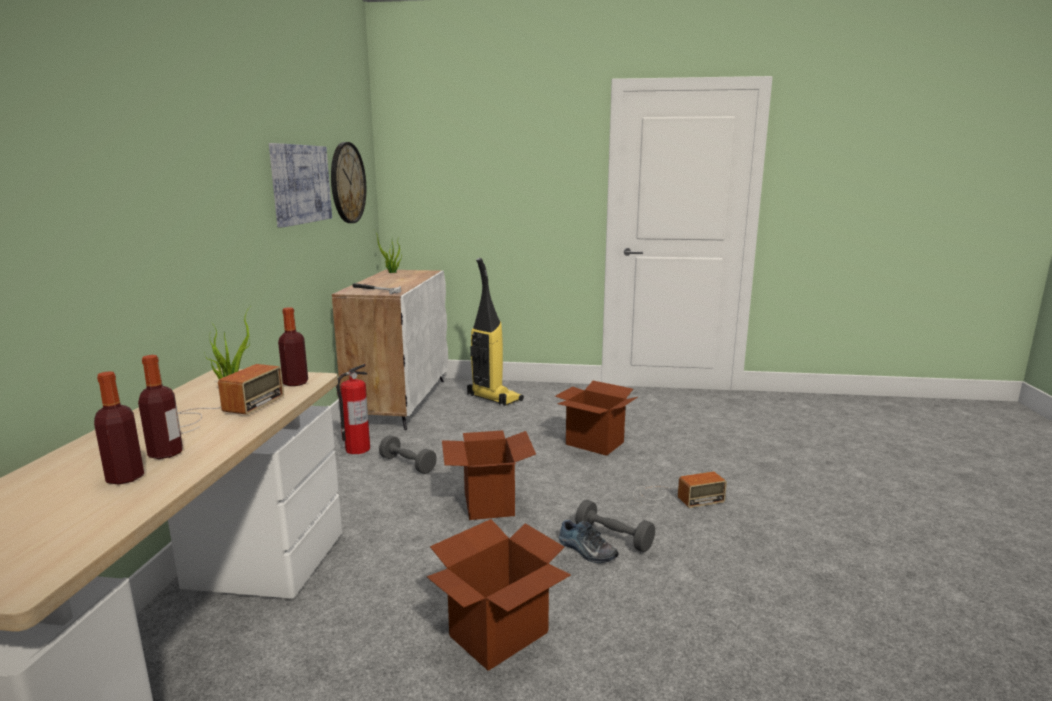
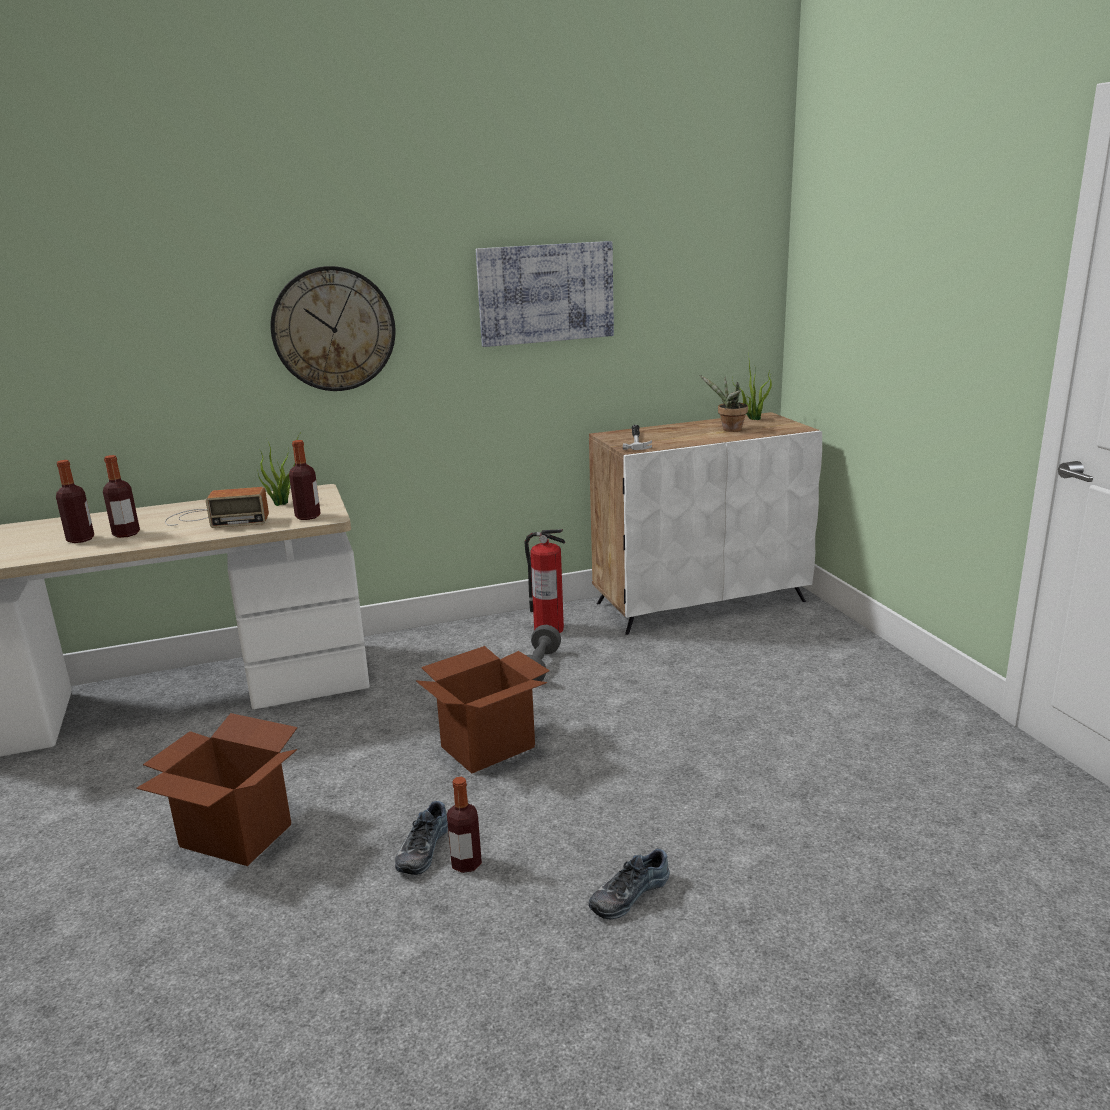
camera: 65 degrees right, 5 degrees up
(347, 183) = (680, 286): wall clock -> wall clock (333, 329)
(402, 278) = (729, 430): none -> potted plant
(493, 398) = (799, 651): vacuum cleaner -> none
(594, 443) = (741, 774): cardboard box -> none
(613, 538) = (466, 864): grey dumbbell -> bottle
(673, 497) = (628, 893): radio -> shoe

